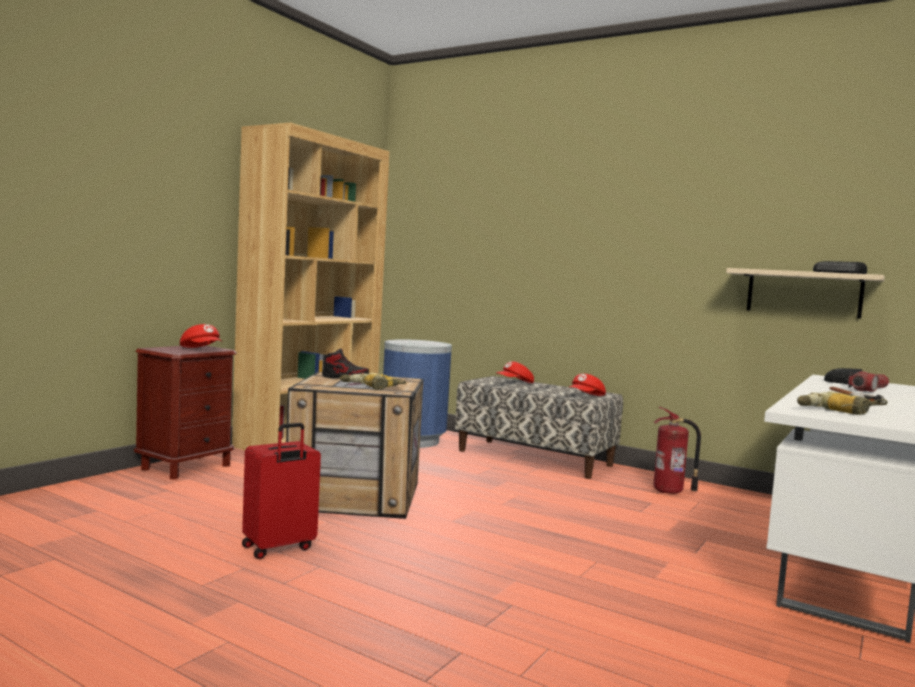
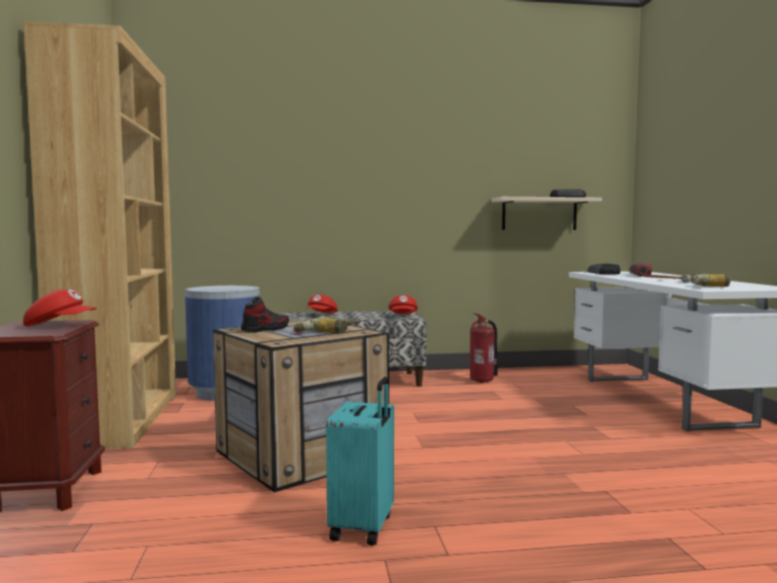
camera: 40 degrees left, 0 degrees up
(279, 548) = (364, 527): red suitcase -> turquoise suitcase

